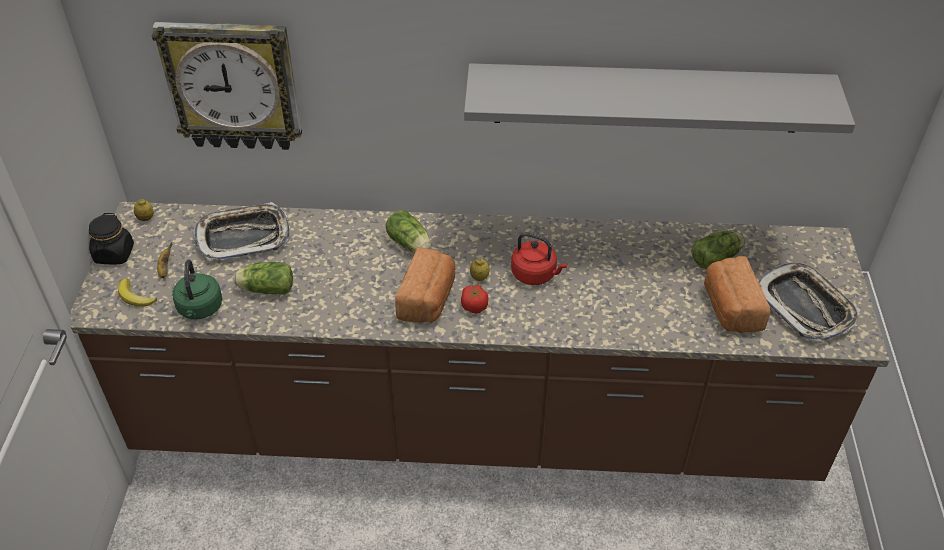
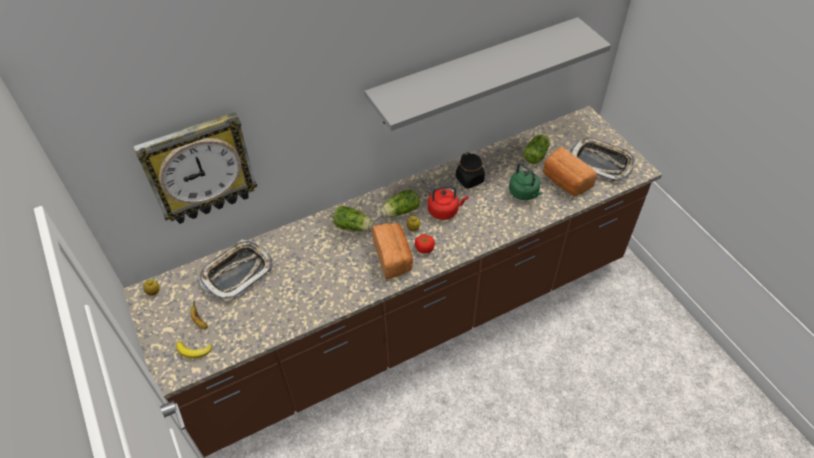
camera: 30 degrees left, 5 degrees up
(114, 254) = (152, 328): black jar -> black jar (469, 179)
(200, 309) = (248, 336): green kettle -> green kettle (524, 193)
(265, 289) = (282, 301): lettuce -> lettuce (400, 211)

